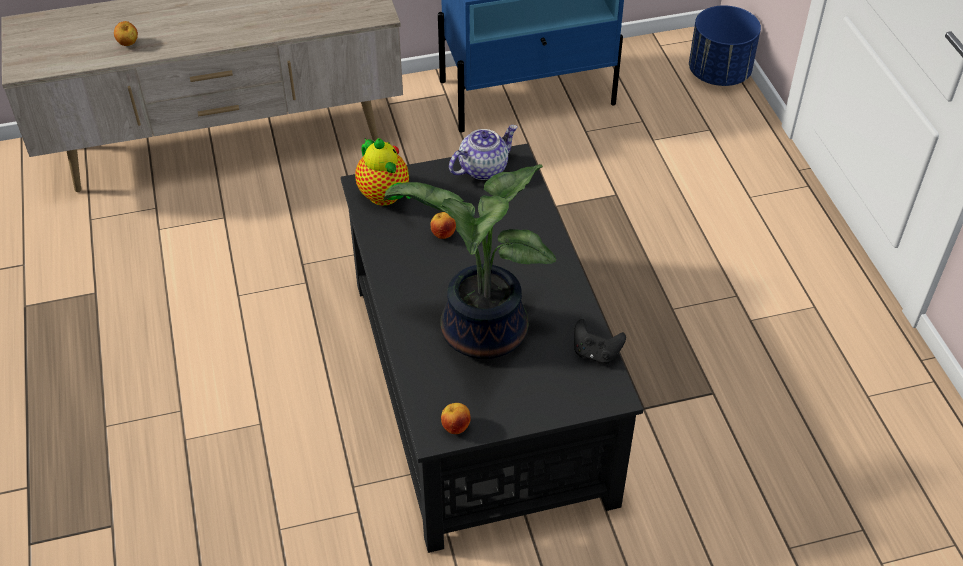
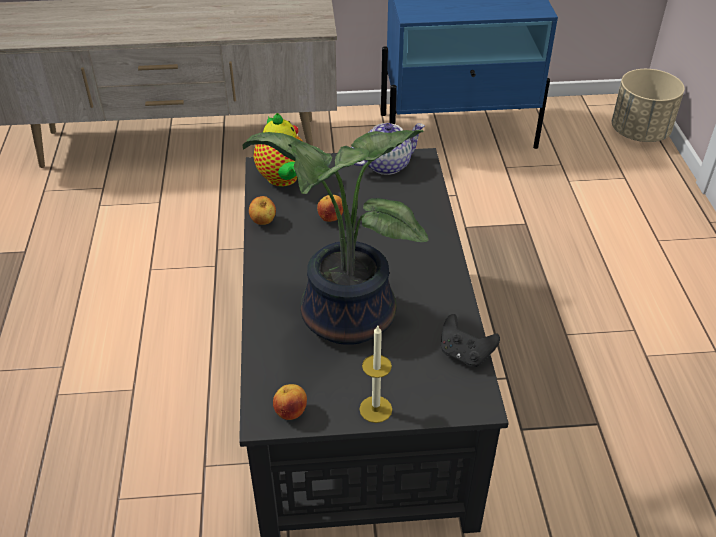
camera: 10 degrees right, 5 degrees down
(128, 44) = (88, 30): apple -> apple (263, 222)
(528, 413) = (375, 409): none -> candle
(719, 74) = (639, 133): blue planter -> beige planter

